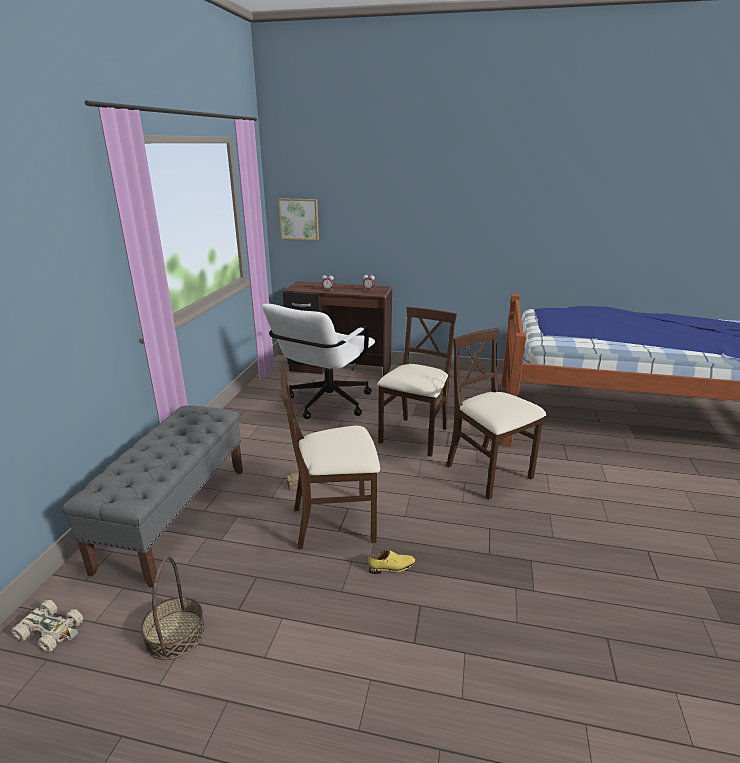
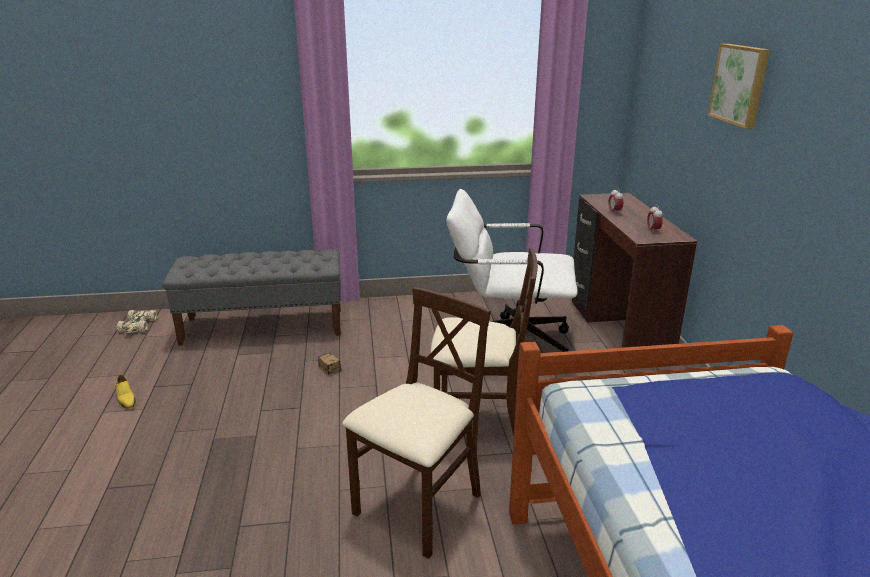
camera: 70 degrees right, 0 degrees up
(175, 634) = (130, 368): basket -> none
(299, 219) = (651, 108): picture -> picture (740, 84)
(335, 522) = (273, 405): beige chair -> none
(392, 567) = (209, 455): yellow shoe -> yellow shoe (126, 399)

